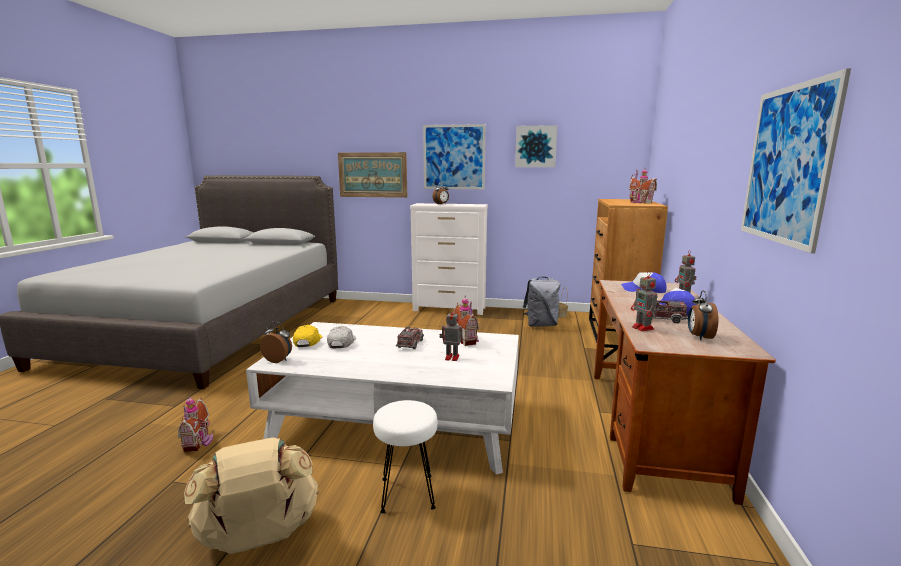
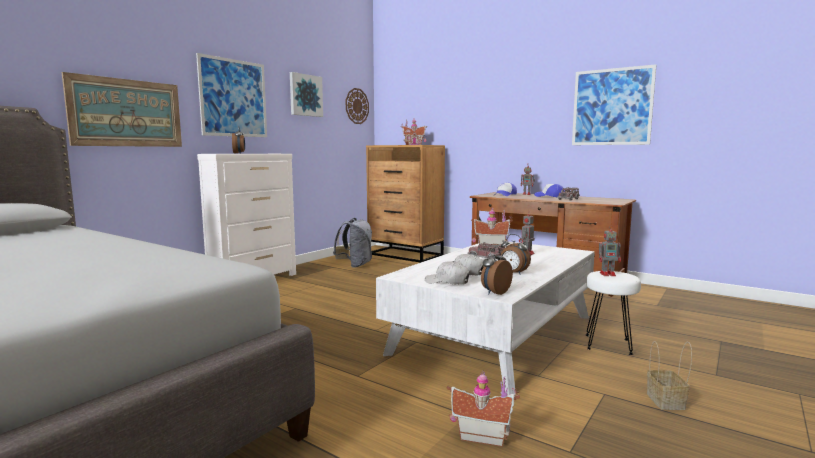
camera: 65 degrees left, 5 degrees down
(259, 538) = (667, 402): beige backpack -> basket
(307, 342) = (447, 282): yellow cap -> white cap
(615, 151) = (357, 106): none -> wall clock
(643, 328) = (585, 201): toy robot -> toy robot (608, 274)
(699, 337) = (602, 199): alarm clock -> alarm clock (513, 273)

